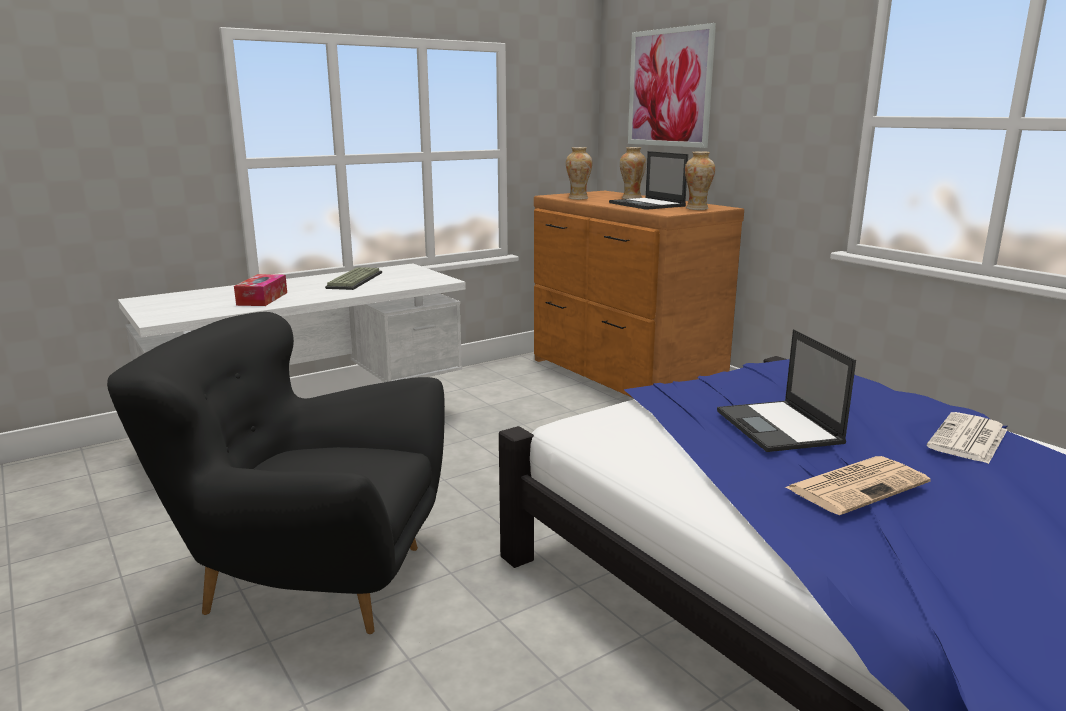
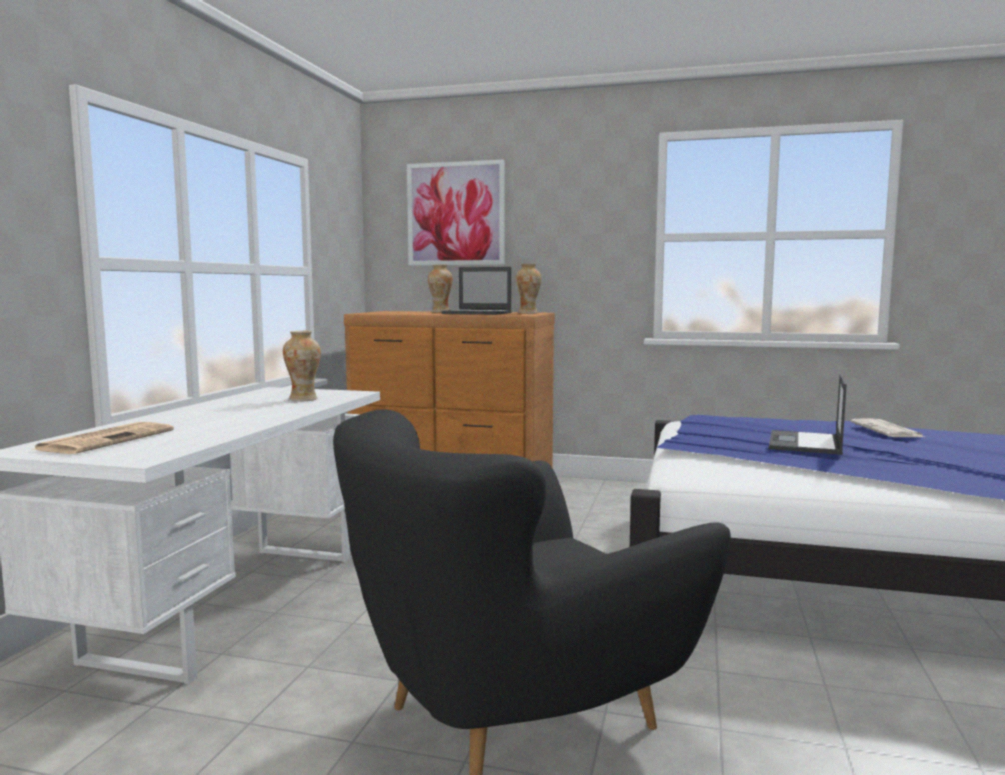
camera: 40 degrees left, 10 degrees down
(262, 299) = (210, 426): tissue box -> none
(354, 280) = (258, 402): keyboard -> none
(578, 198) = (397, 313): vase -> vase (303, 399)
(779, 427) = (805, 443): laptop -> laptop turned 75 degrees clockwise
(857, 485) = (919, 457): newspaper -> newspaper (107, 440)

